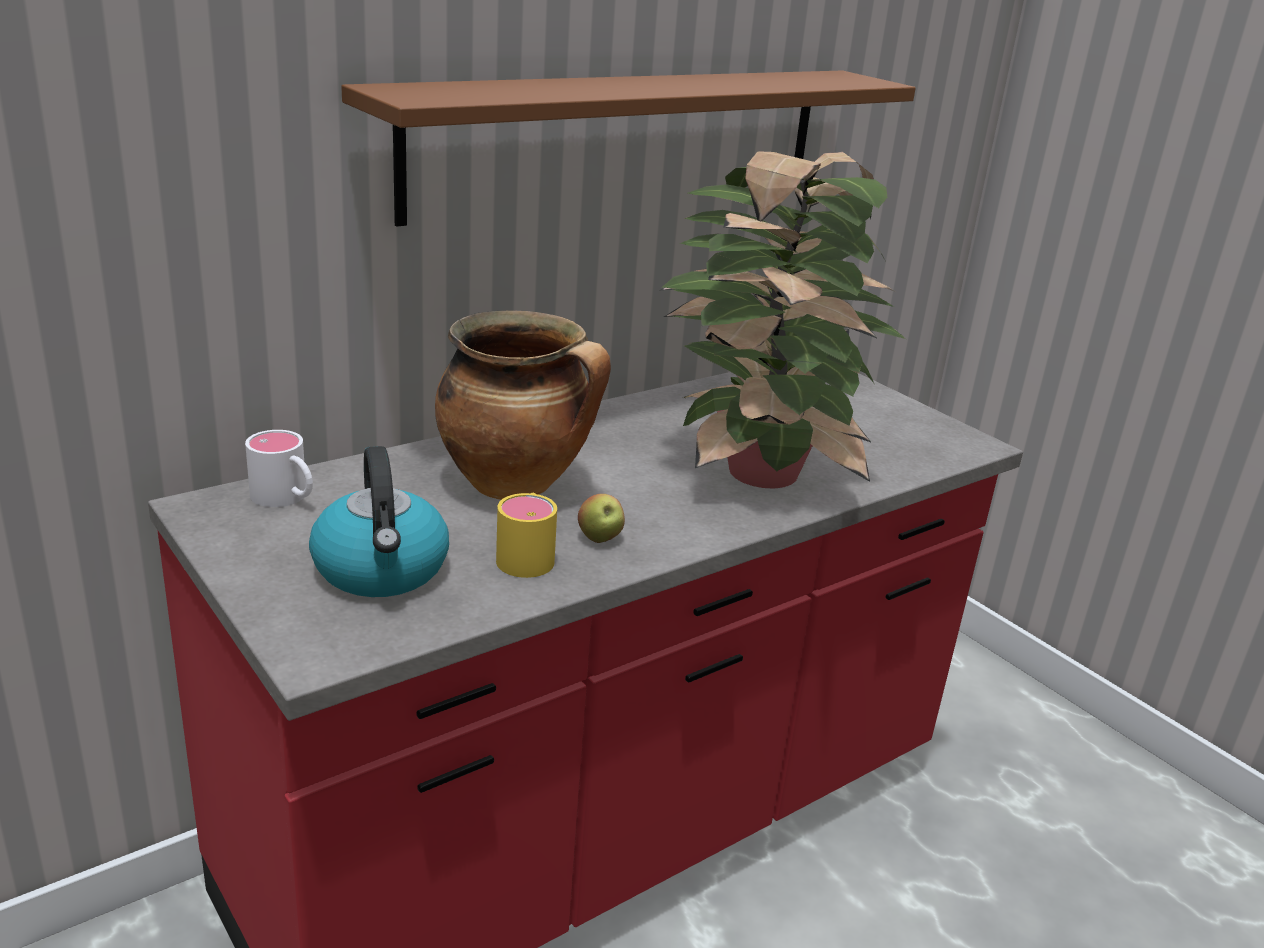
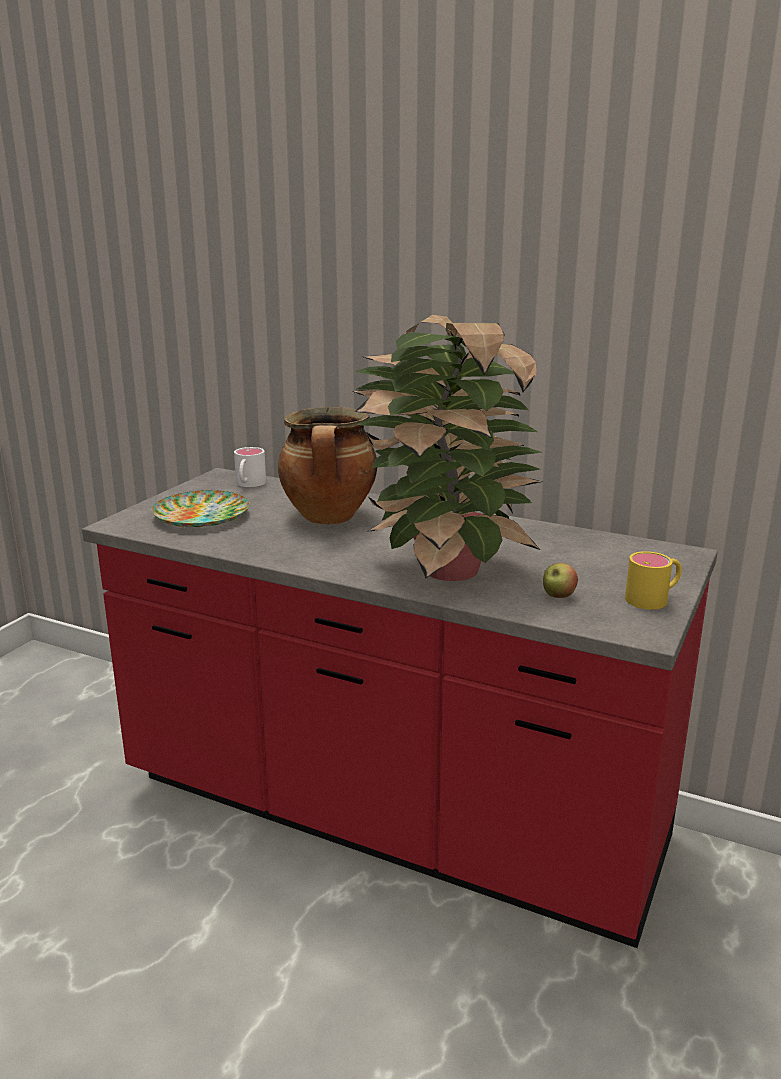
camera: 65 degrees right, 5 degrees down
(382, 570) = (202, 515): kettle -> plate
(527, 554) = (254, 537): yellow mug -> yellow mug (654, 598)
(600, 538) = (293, 548): apple -> apple (558, 596)
(624, 140) = (508, 320): brown shelf -> none

